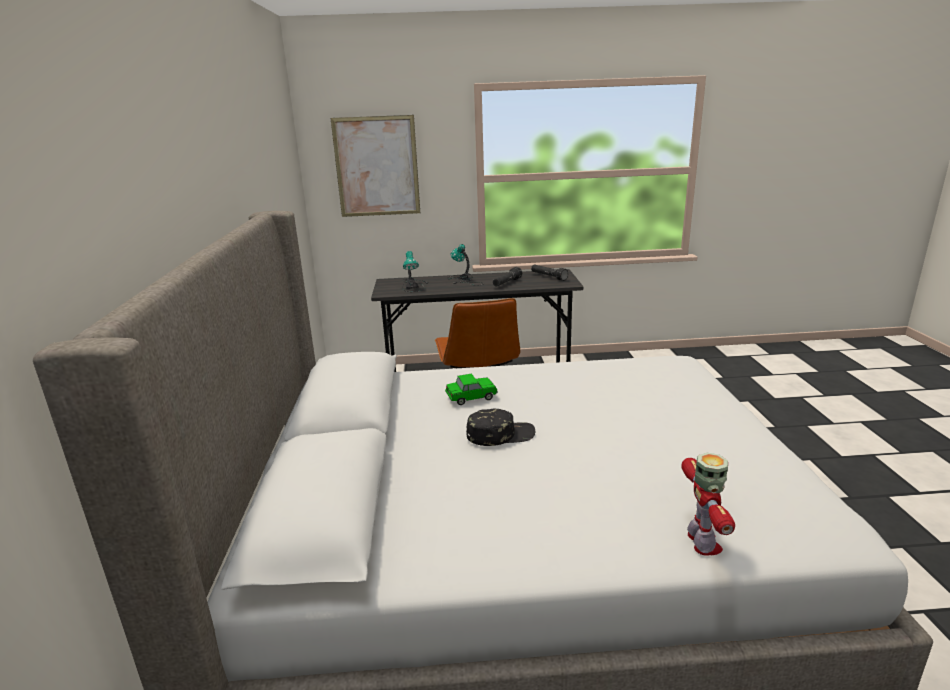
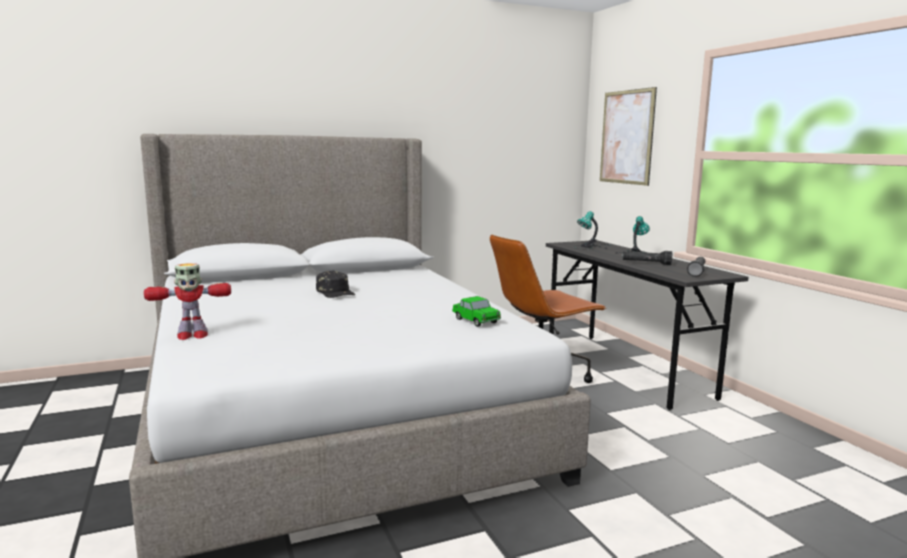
camera: 70 degrees right, 10 degrees down
(471, 397) = (393, 284): toy car -> toy car (476, 321)

